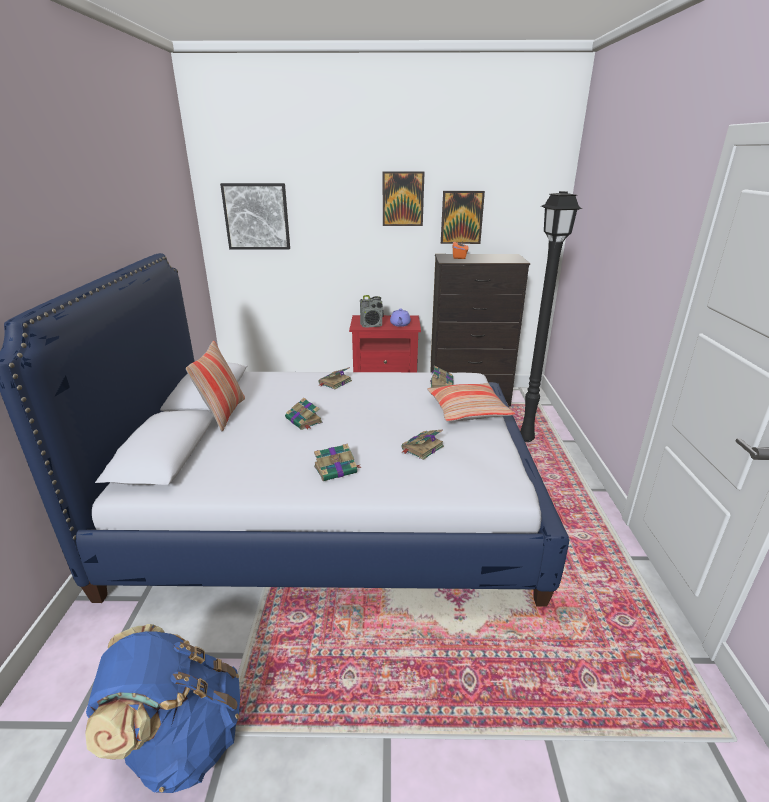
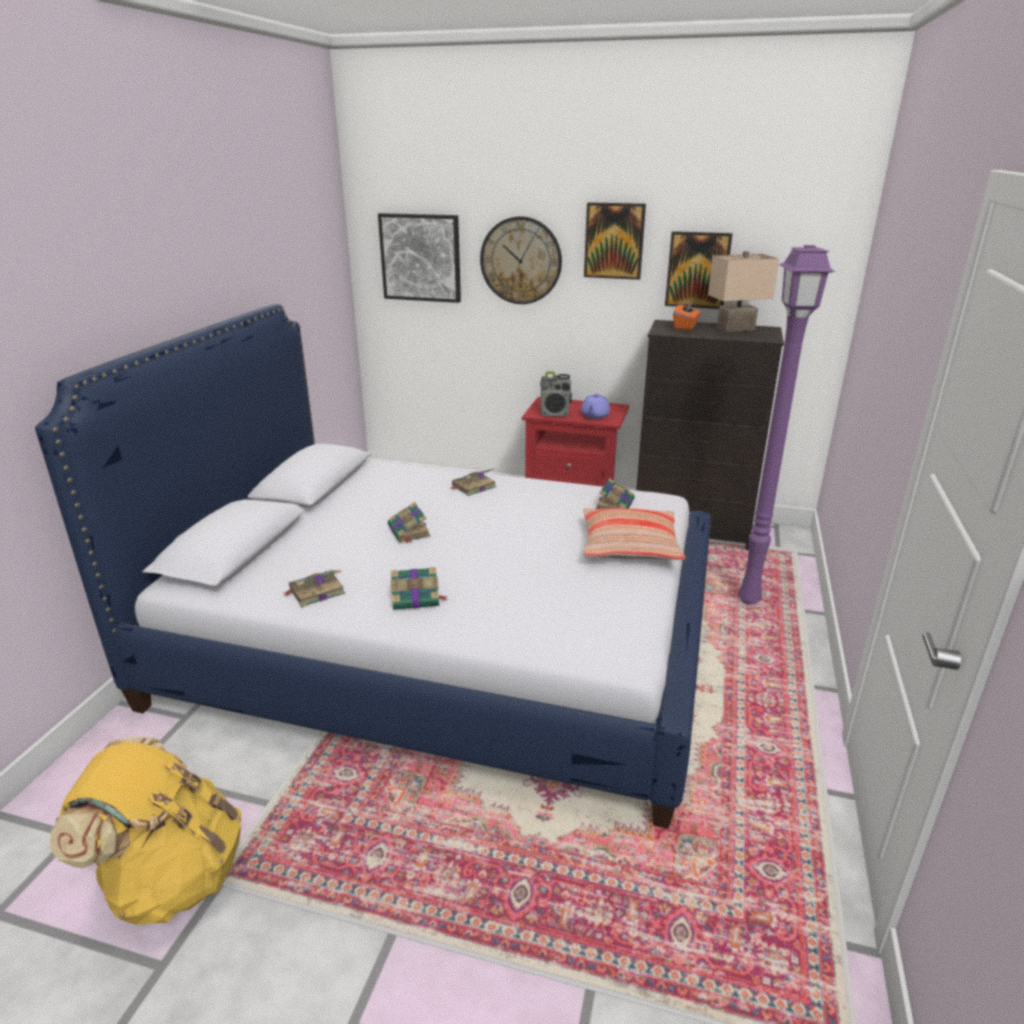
camera: 15 degrees right, 0 degrees up
(181, 739) = (172, 876): blue backpack -> yellow backpack
(223, 414) = (319, 510): pillow -> none
(335, 216) = (521, 260): none -> wall clock
(422, 448) = (536, 587): book -> book (315, 592)
(493, 256) = (736, 329): none -> beige table lamp
(526, 439) = (750, 600): black floor lamp -> purple floor lamp

